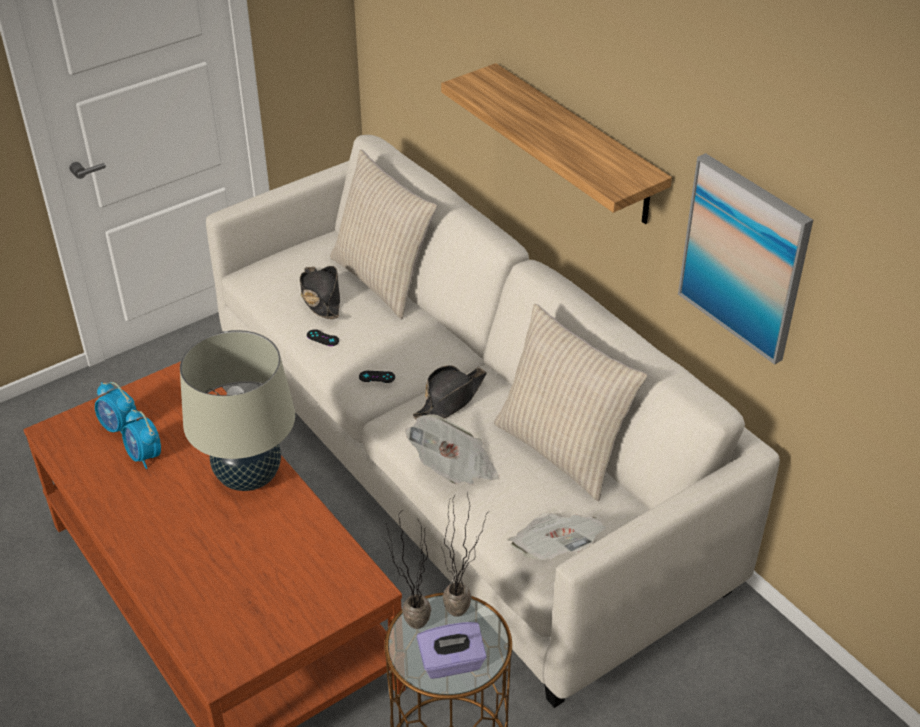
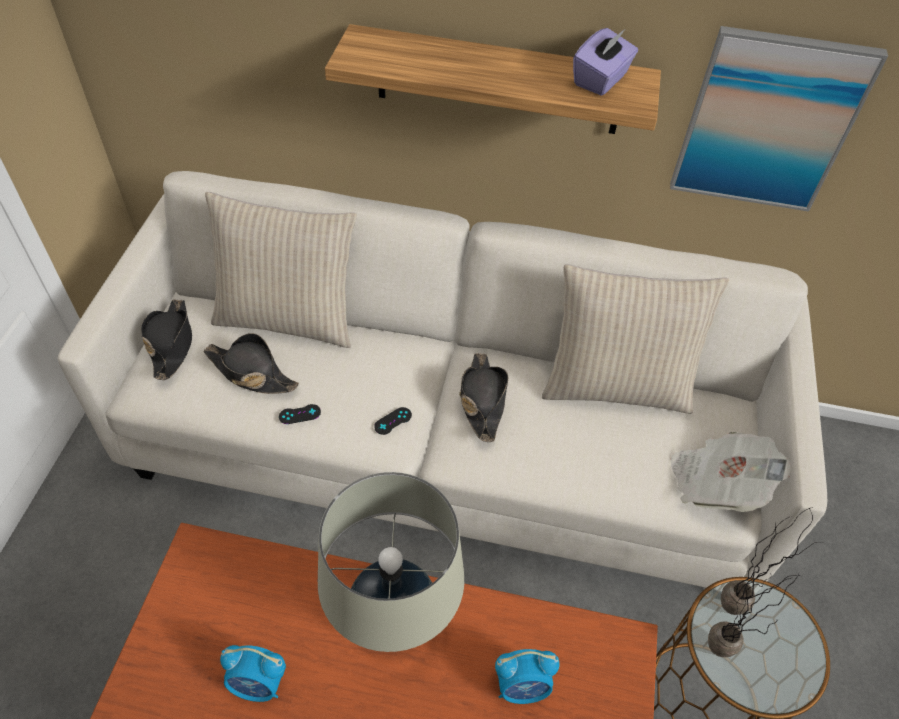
camera: 45 degrees left, 10 degrees up
(119, 427) = (190, 671): alarm clock -> alarm clock (522, 686)
(294, 255) = (171, 343): none -> black hat
(451, 663) = (784, 661): purple tissue box -> purple tissue box (601, 80)
(453, 468) = (561, 466): newspaper -> none

